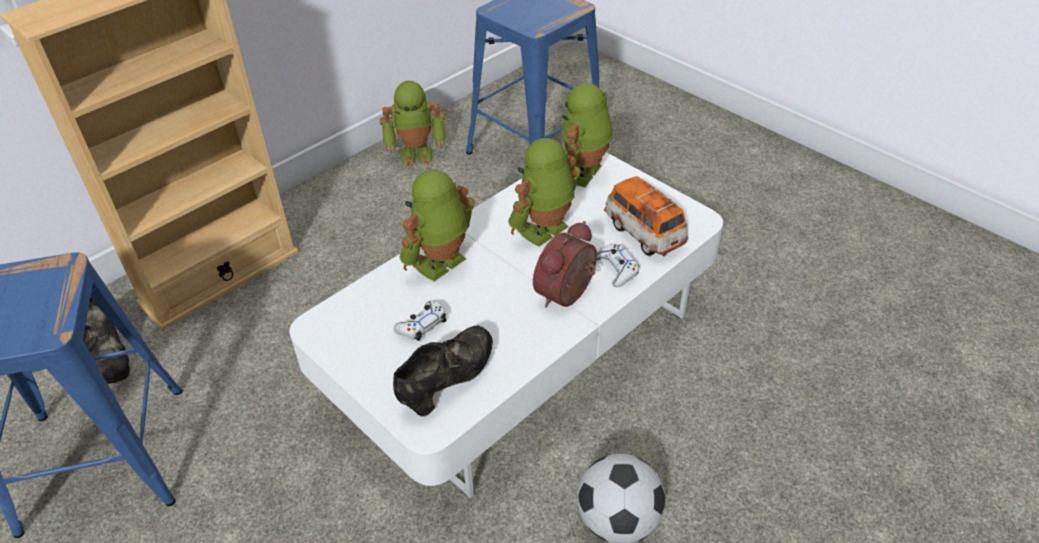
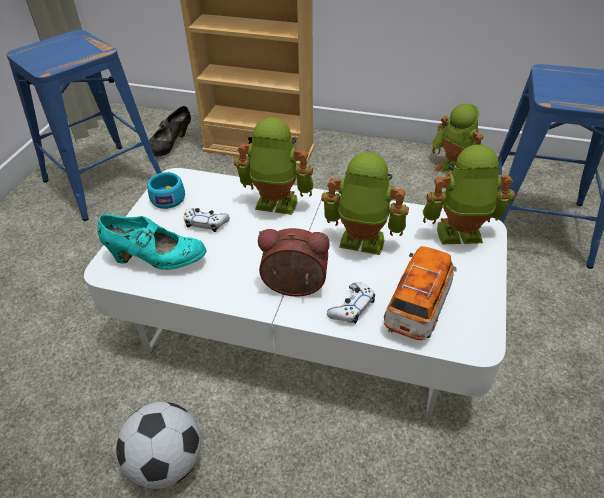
camera: 60 degrees right, 0 degrees up
(346, 342) = (168, 197): none -> turquoise cup
(448, 382) = (156, 260): black shoe -> turquoise shoe

